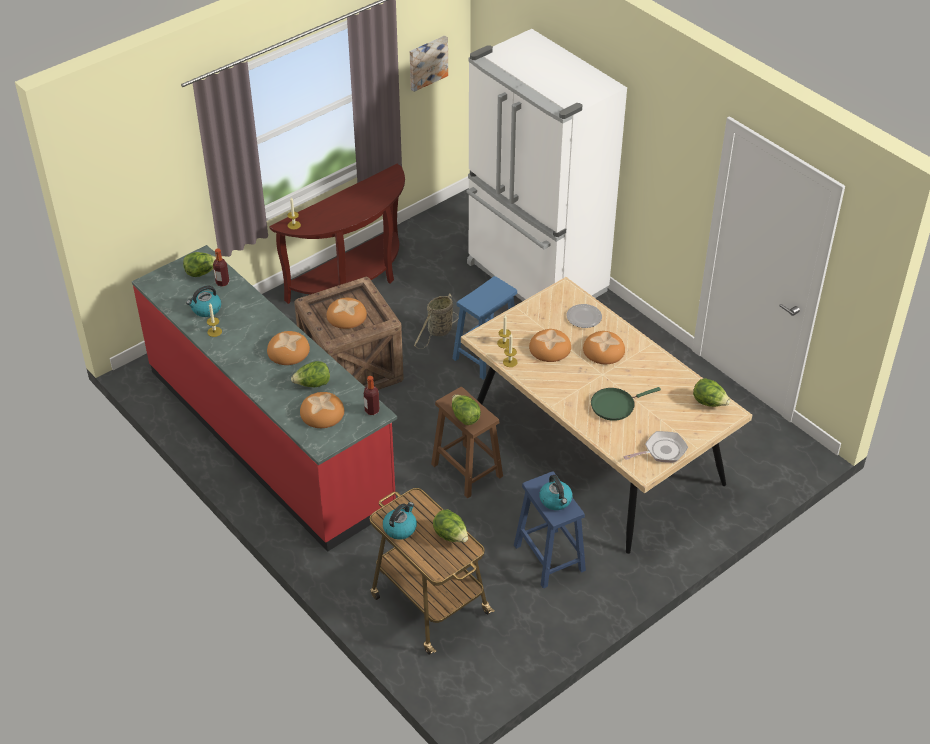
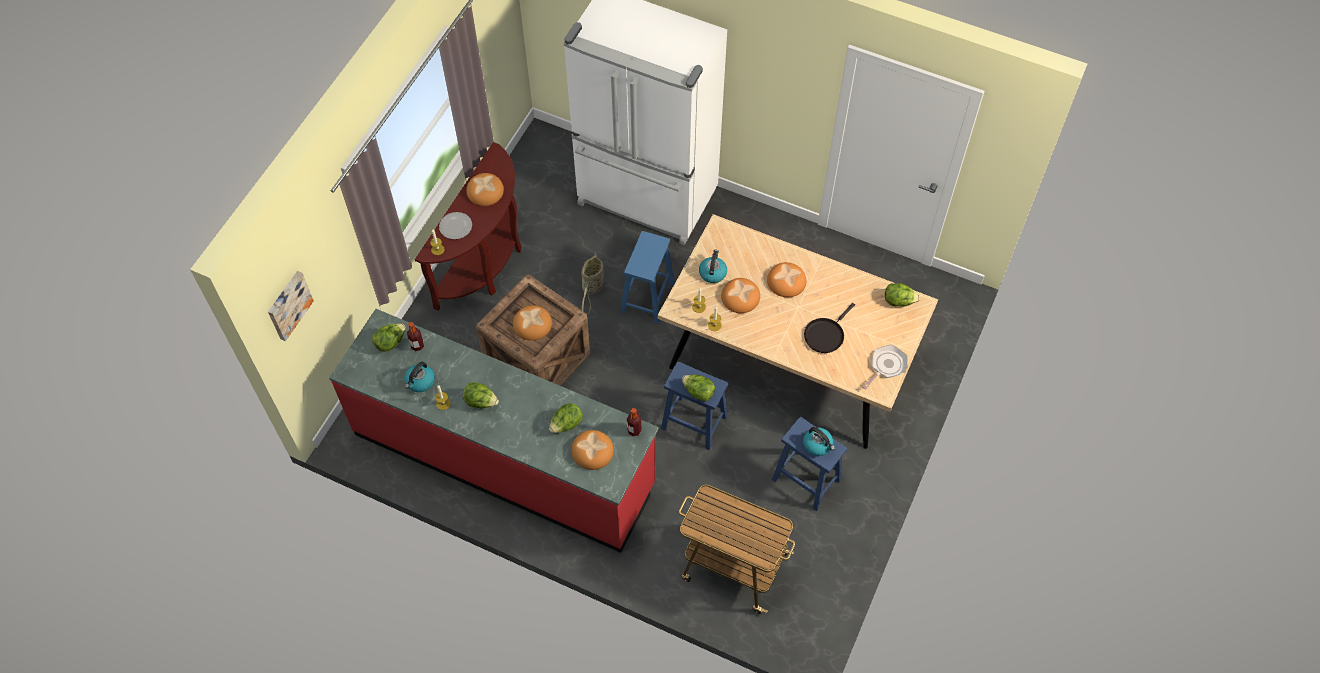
camera: 25 degrees left, 15 degrees up
(288, 350) = (523, 397): bread -> bread (485, 191)
(400, 528) = (712, 531): kettle -> kettle (712, 272)
(427, 62) = (493, 37): picture -> picture (288, 305)
(451, 536) = (757, 520): lettuce -> lettuce (481, 401)
(466, 470) = (693, 422): brown stool -> blue stool
(584, 317) = (751, 252): plate -> plate (456, 226)
(615, 405) = (825, 335): green frying pan -> black frying pan

